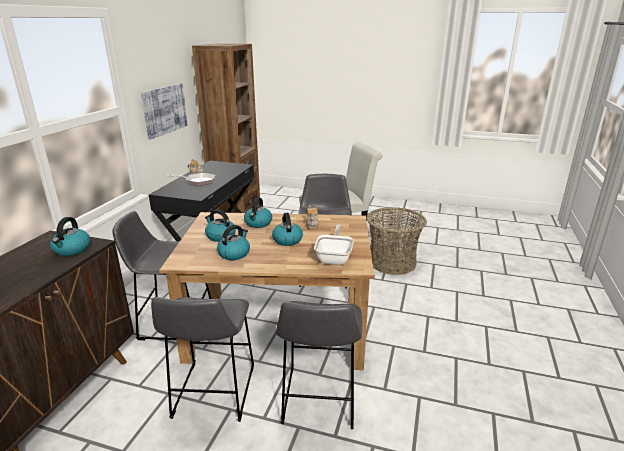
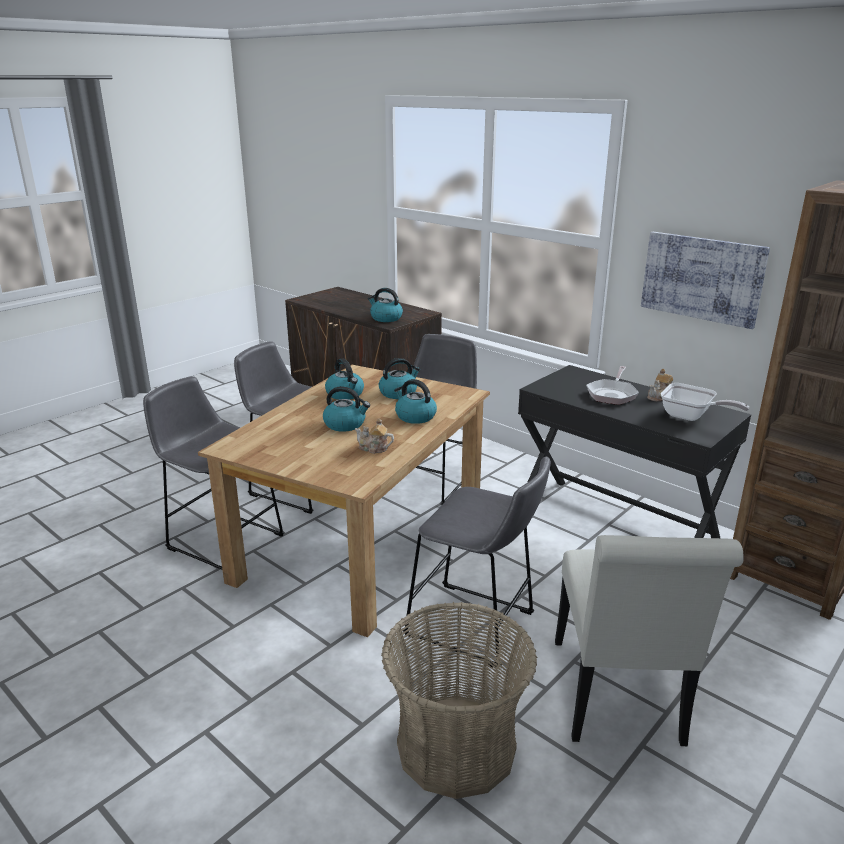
camera: 115 degrees right, 0 degrees up
(334, 258) = (265, 440): frying pan -> frying pan (691, 417)

